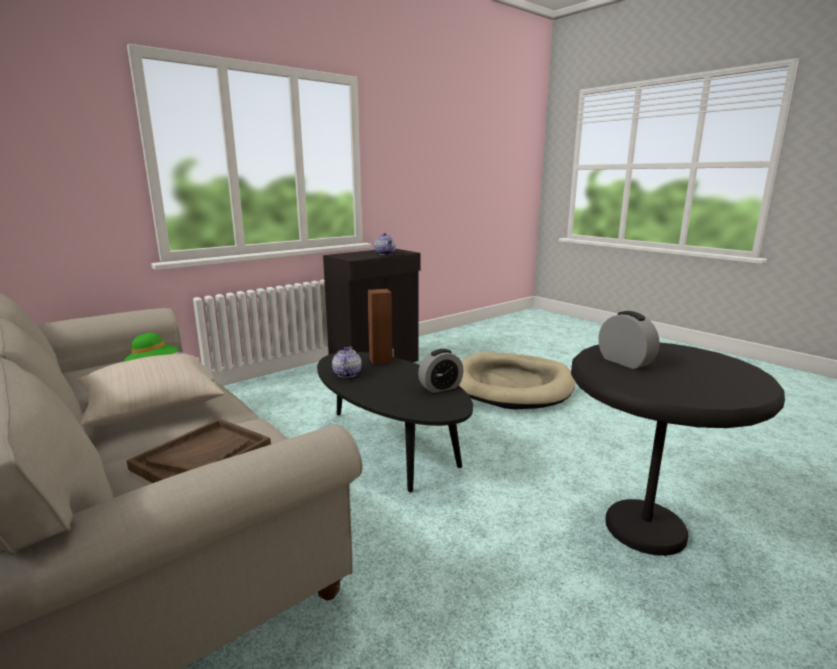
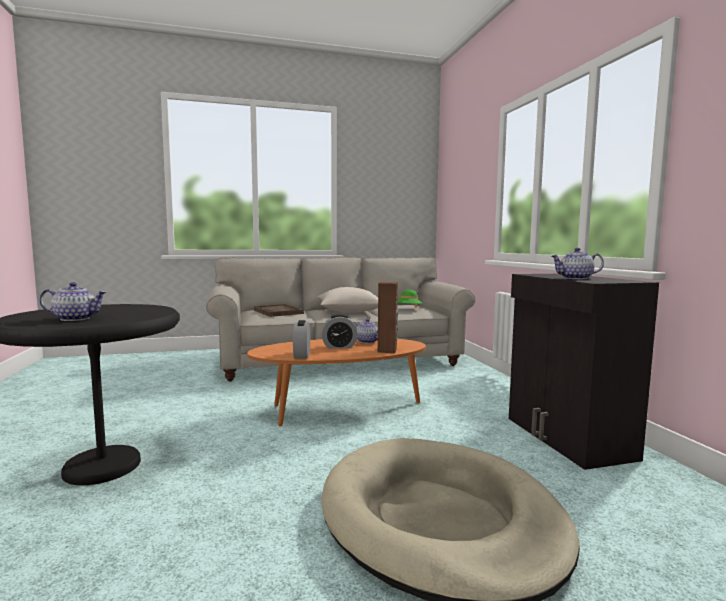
camera: 115 degrees right, 10 degrees down
(389, 448) = (340, 410): black coffee table -> orange coffee table
(625, 362) = (131, 310): alarm clock -> alarm clock (339, 347)
(691, 363) = (76, 318): none -> teapot

